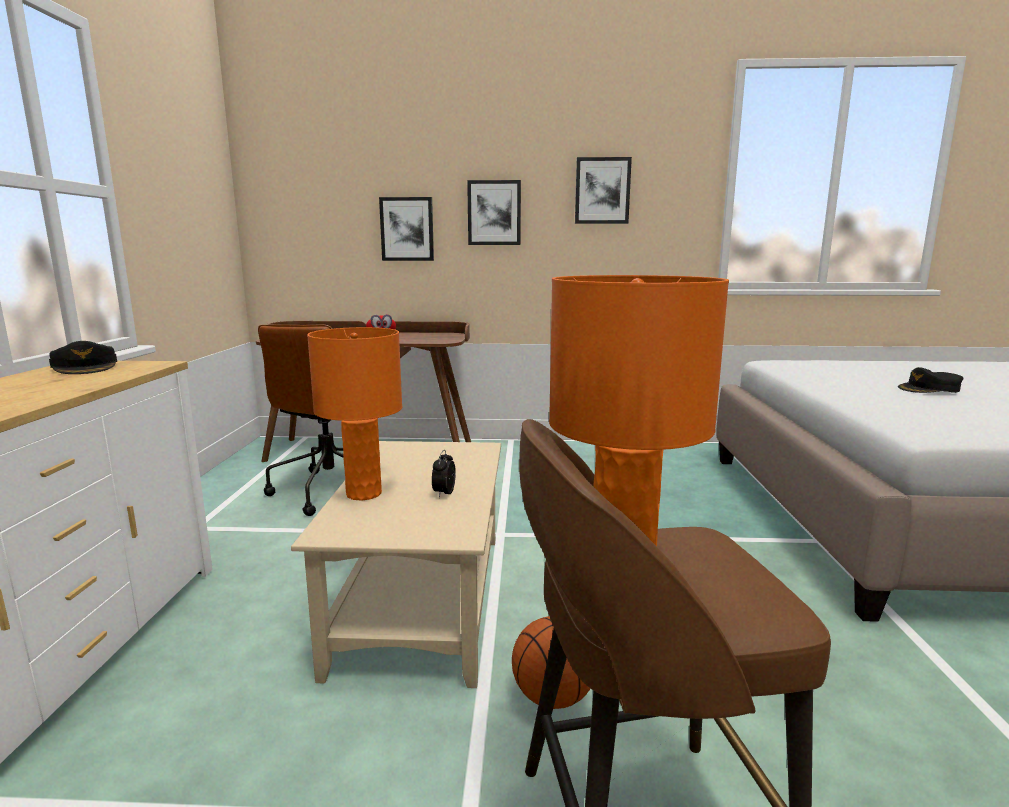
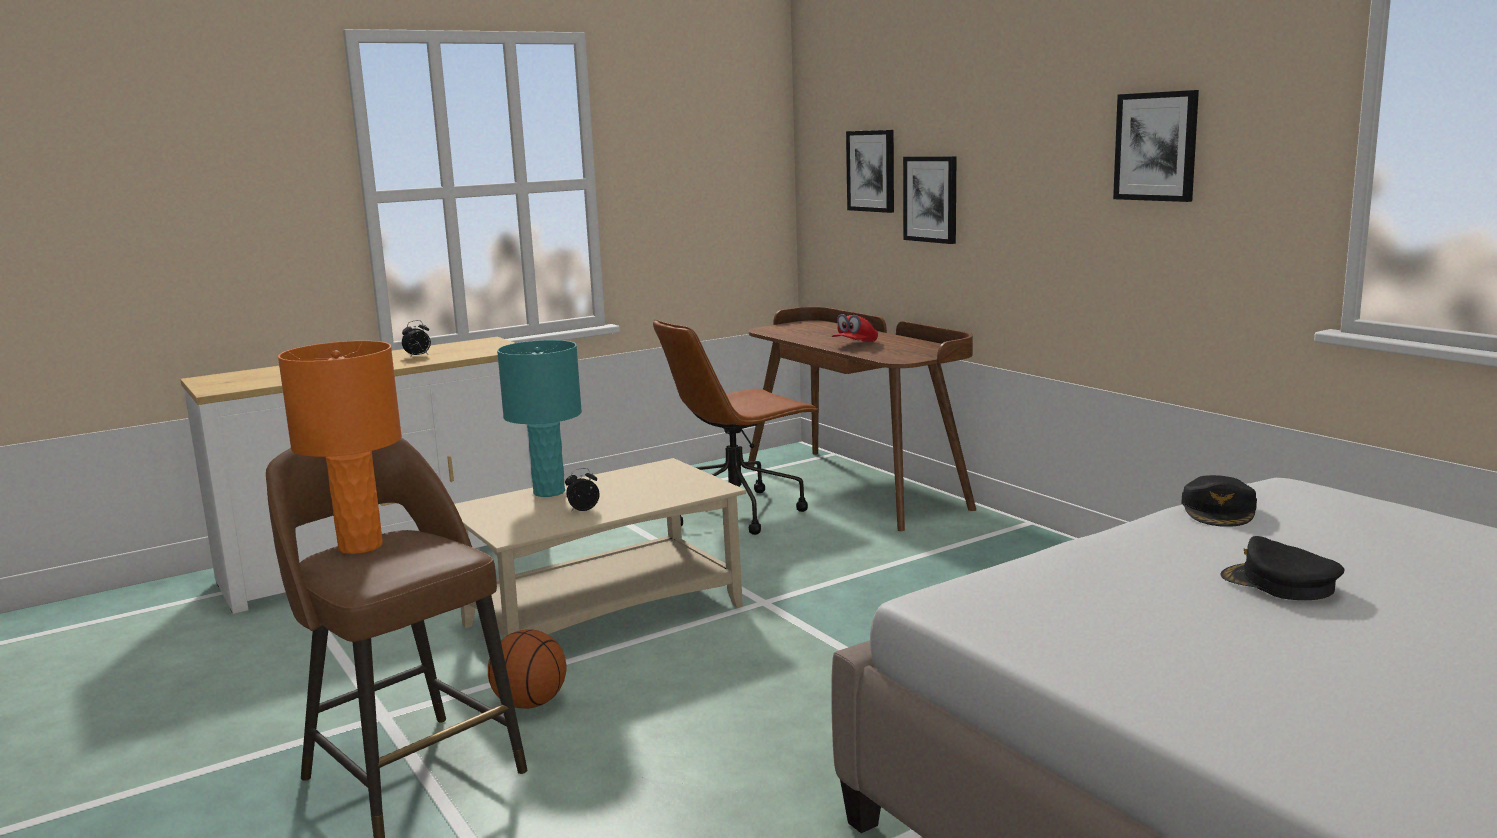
camera: 55 degrees right, 0 degrees up
(41, 385) = (418, 356): none -> alarm clock
(86, 367) = (478, 345): black cap -> black cap (1219, 510)
(364, 493) = (549, 492): orange table lamp -> turquoise table lamp
(494, 213) = (1021, 179): picture -> picture (871, 171)

